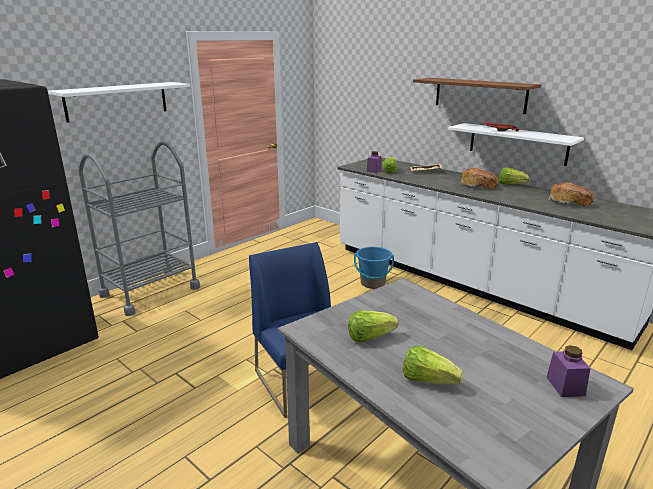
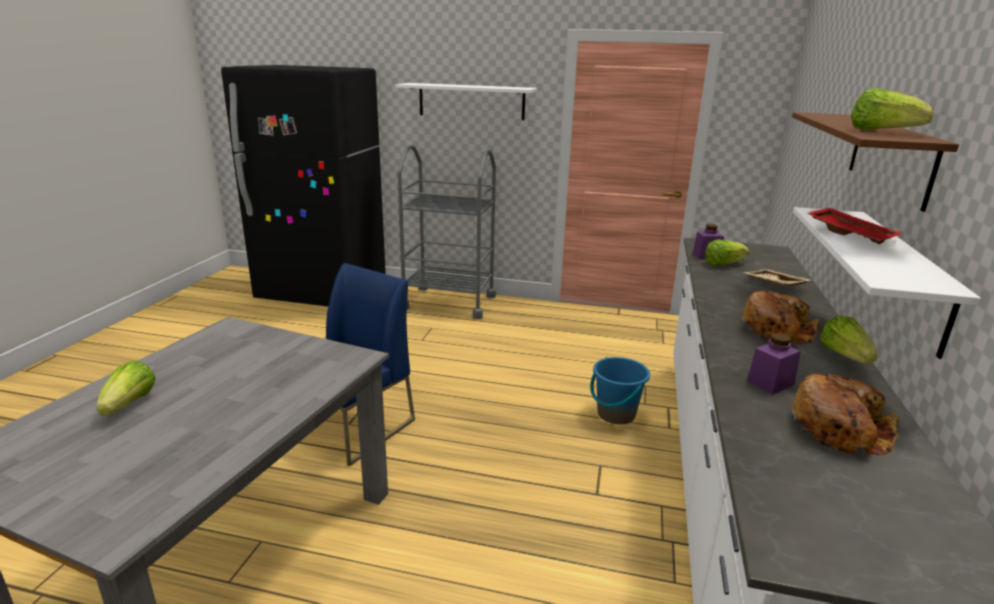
camera: 60 degrees right, 0 degrees up
(369, 337) = (220, 359): lettuce -> lettuce (881, 131)
(565, 386) = (114, 503): purple jar -> purple jar (770, 383)

